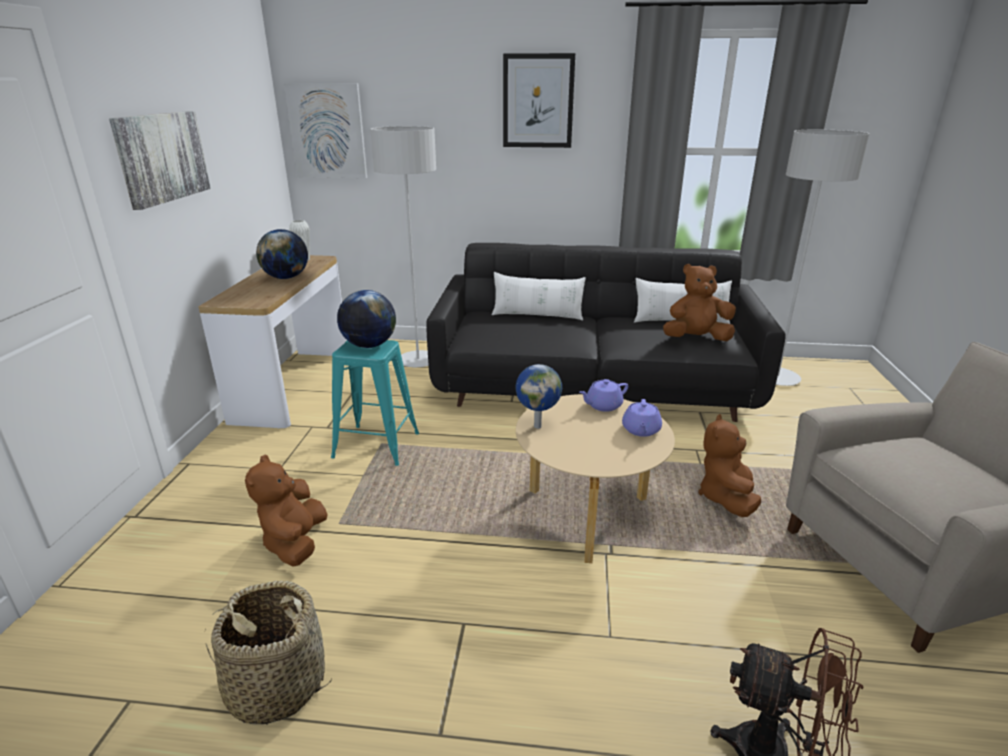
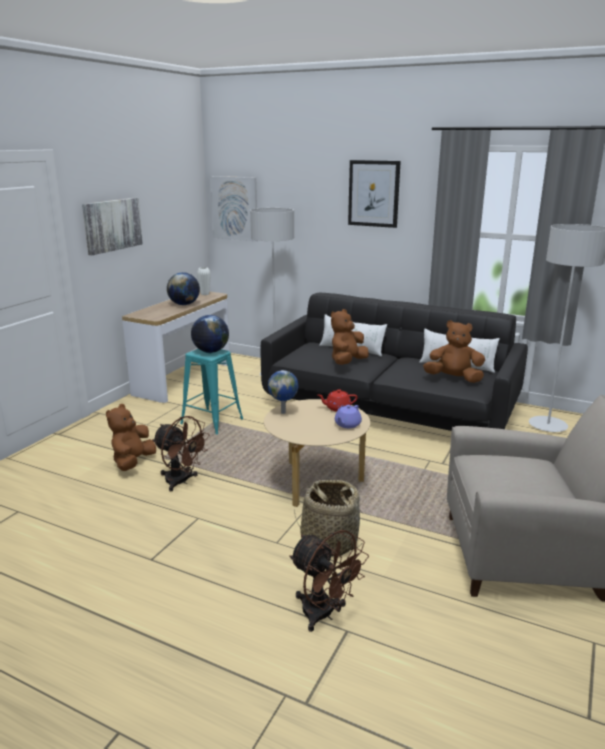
camera: 20 degrees right, 5 degrees down
(276, 685) = (86, 521): basket -> basket (329, 542)
(395, 561) = (181, 482): none -> brown fan
(603, 406) = (337, 408): purple teapot -> red teapot
(726, 498) = (423, 491): brown plush toy -> brown plush toy (347, 362)

